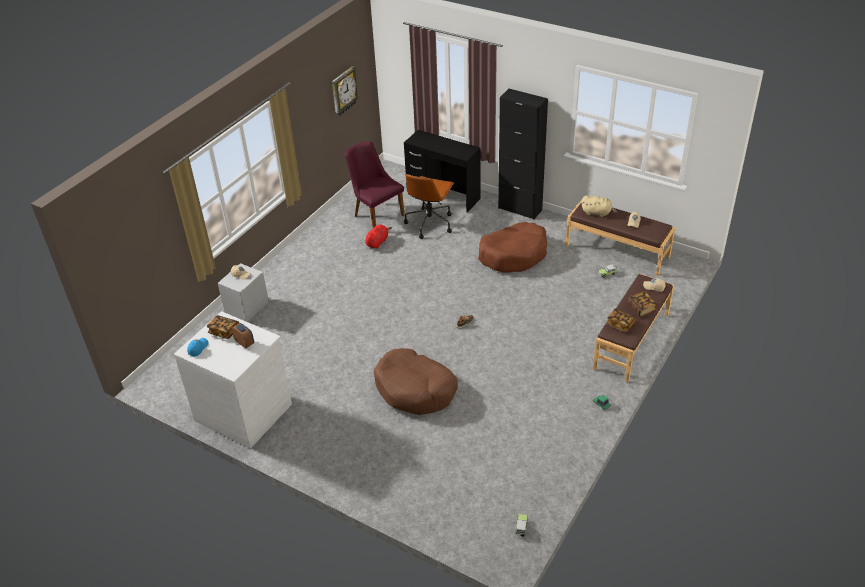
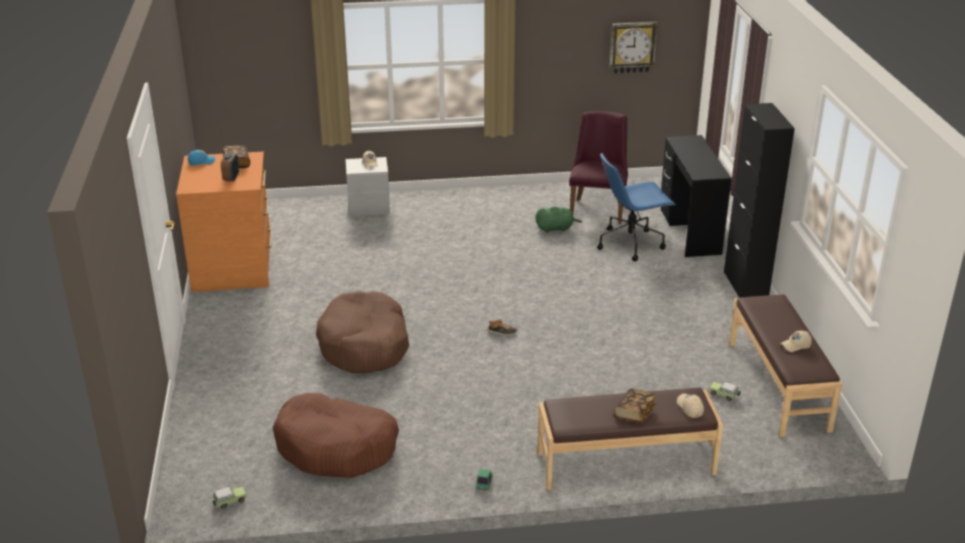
camera: 50 degrees right, 10 degrees down
(244, 411) = (234, 268): white dresser -> orange dresser
(377, 242) = (556, 228): red plush toy -> green plush toy
(430, 223) = (631, 243): brown office chair -> blue office chair
(513, 254) = (659, 315): brown dog bed -> brown dog bed (336, 447)
(597, 213) = (772, 313): beige plush toy -> none
(620, 325) = (583, 408): book -> none

